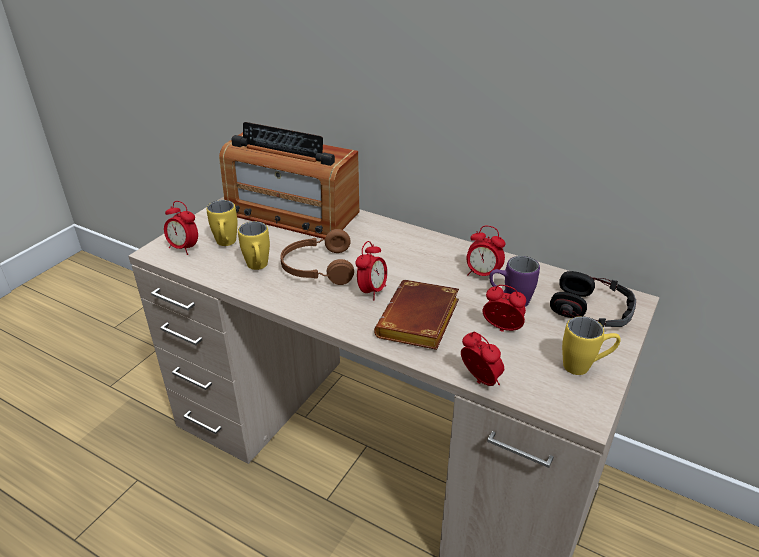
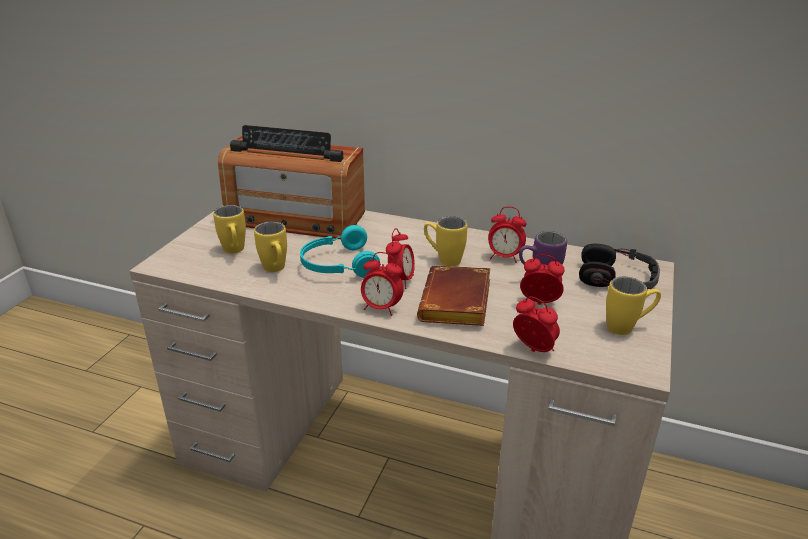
camera: 10 degrees left, 5 degrees down
(184, 248) = (190, 258): alarm clock -> alarm clock (381, 308)
(317, 268) = (338, 265): brown headphones -> turquoise headphones
(420, 271) = (443, 259): none -> yellow mug

